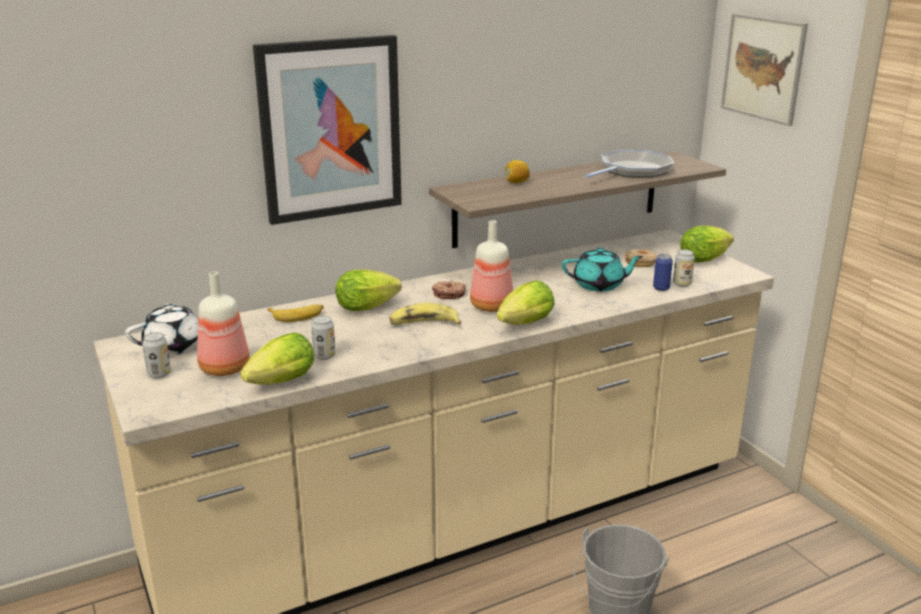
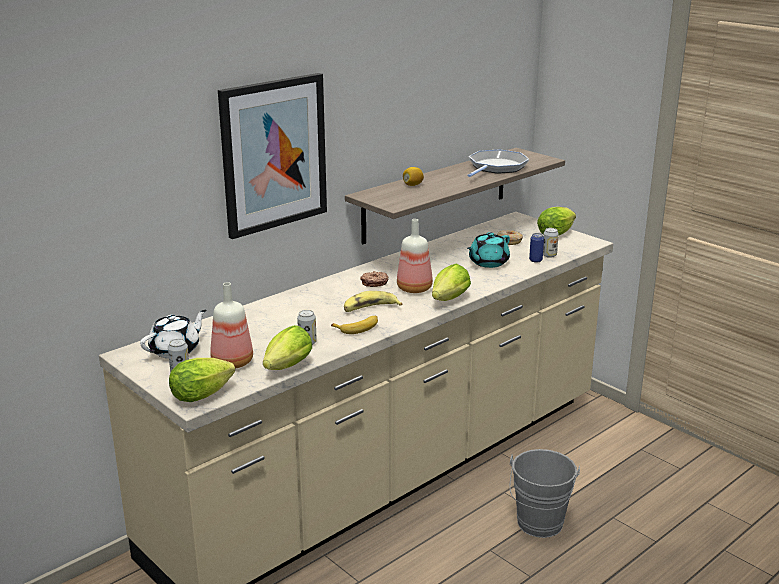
camera: 15 degrees left, 0 degrees up
(297, 316) = (261, 314): banana -> banana (358, 328)
(370, 307) = (317, 300): lettuce -> lettuce (205, 394)
(599, 285) = (488, 263): turquoise teapot -> turquoise teapot turned 150 degrees clockwise
(763, 68) = (586, 78): picture -> none

